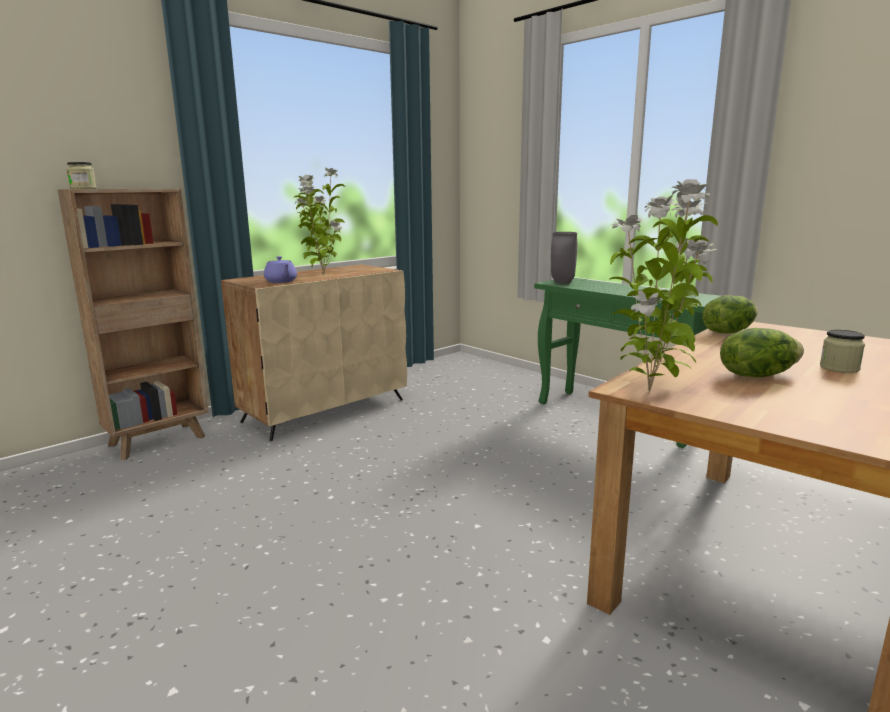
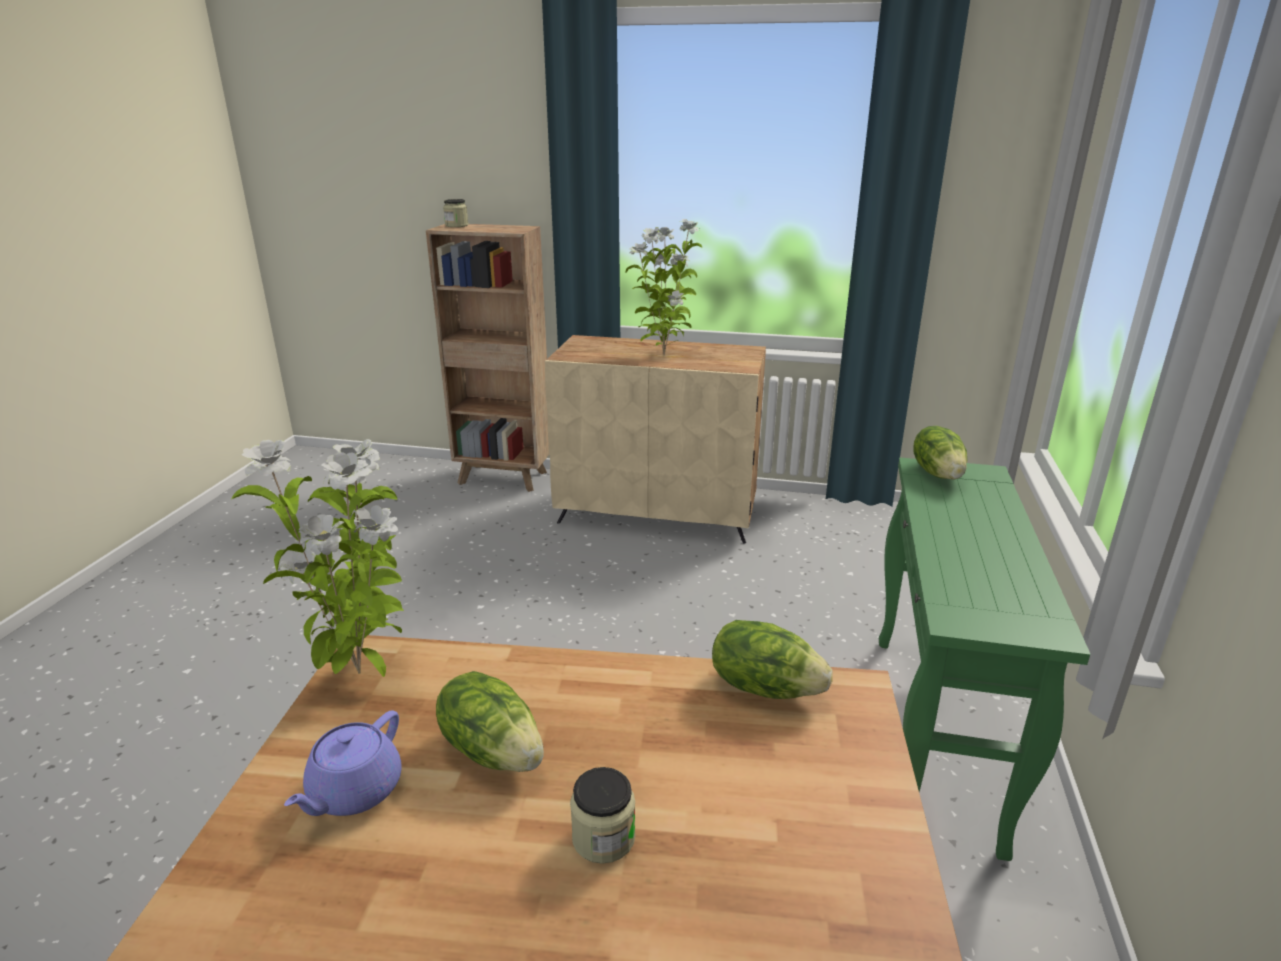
camera: 55 degrees right, 10 degrees up
(281, 281) = (594, 355): purple teapot -> purple teapot (354, 791)
(562, 282) = (938, 473): grey vase -> lettuce

